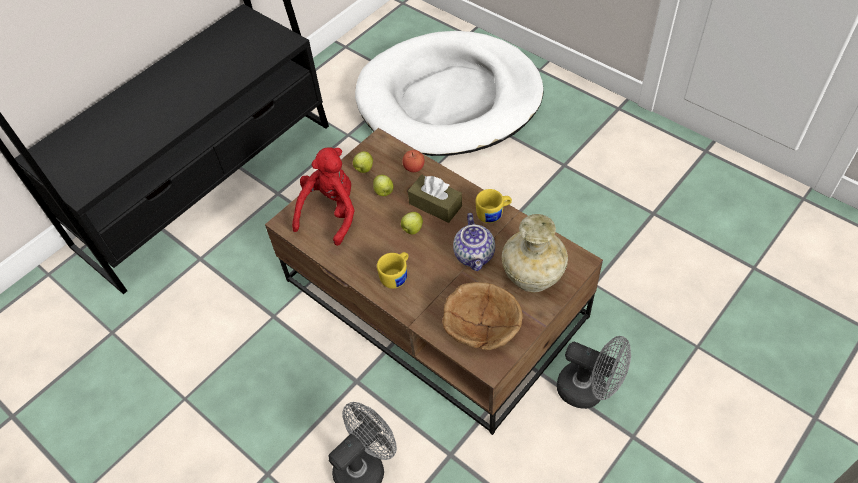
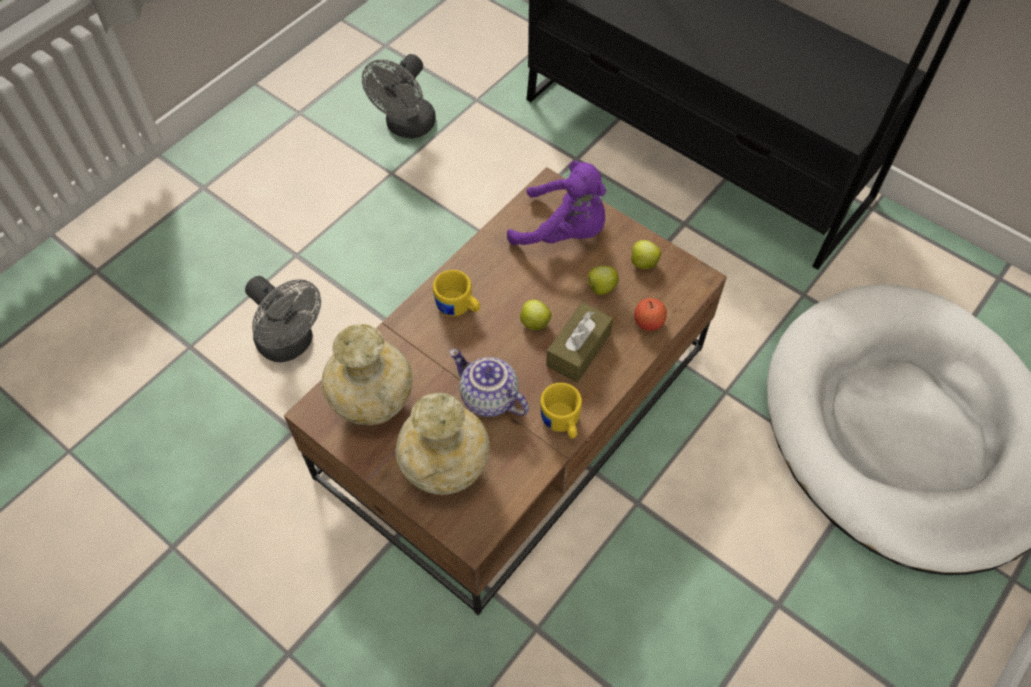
camera: 85 degrees right, 5 degrees up
(331, 212) = (564, 231): red plush toy -> purple plush toy
(475, 255) = (488, 398): teapot -> teapot turned 45 degrees clockwise
(480, 326) = (373, 402): brown bowl -> beige vase
(589, 390) = (361, 602): grey fan -> grey fan (407, 127)

